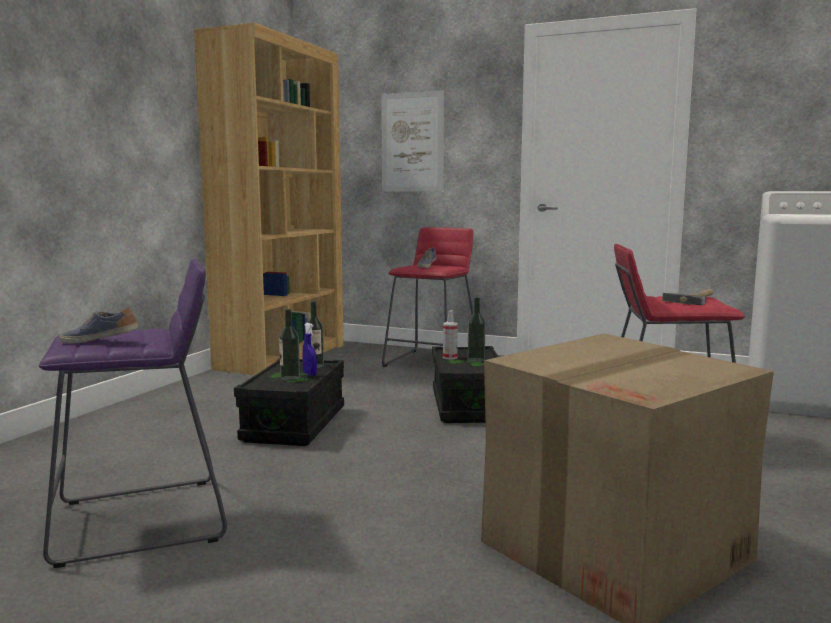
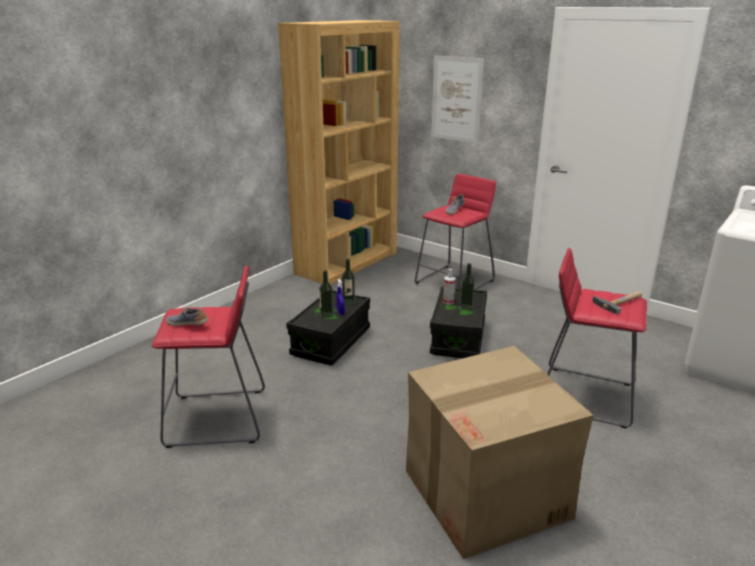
camera: 15 degrees right, 15 degrees up
(141, 520) = (217, 418): purple stool -> red stool

